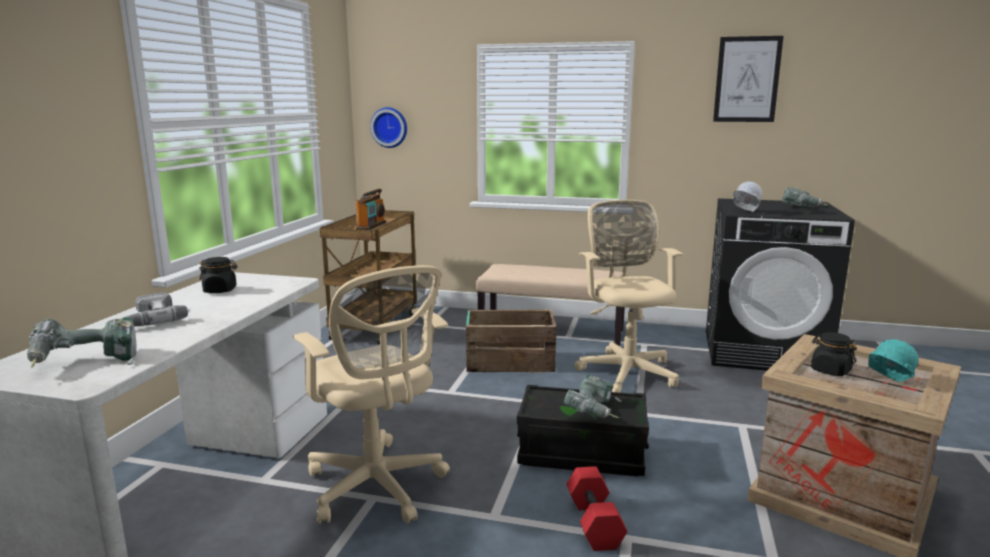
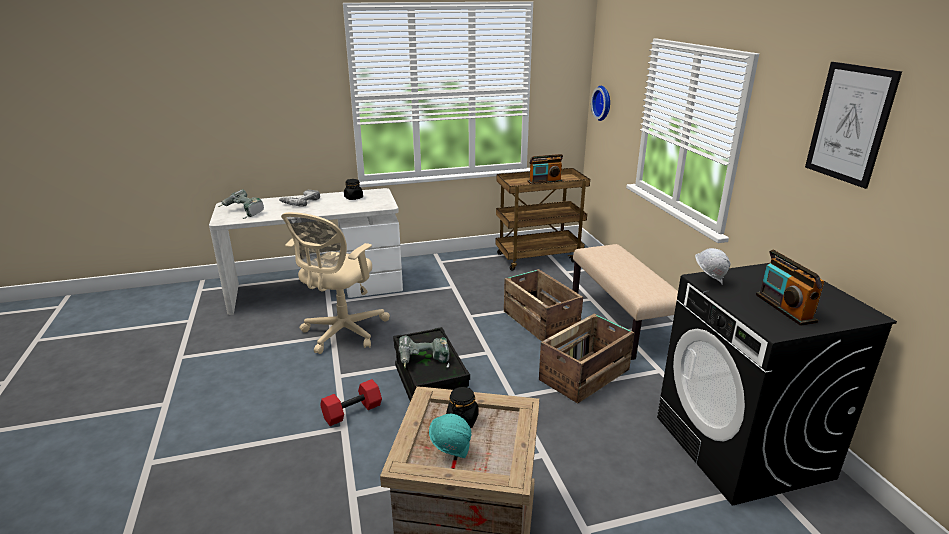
camera: 60 degrees right, 10 degrees up
(626, 371) = (585, 375): beige office chair -> crate
(801, 210) = (785, 308): power drill -> radio

